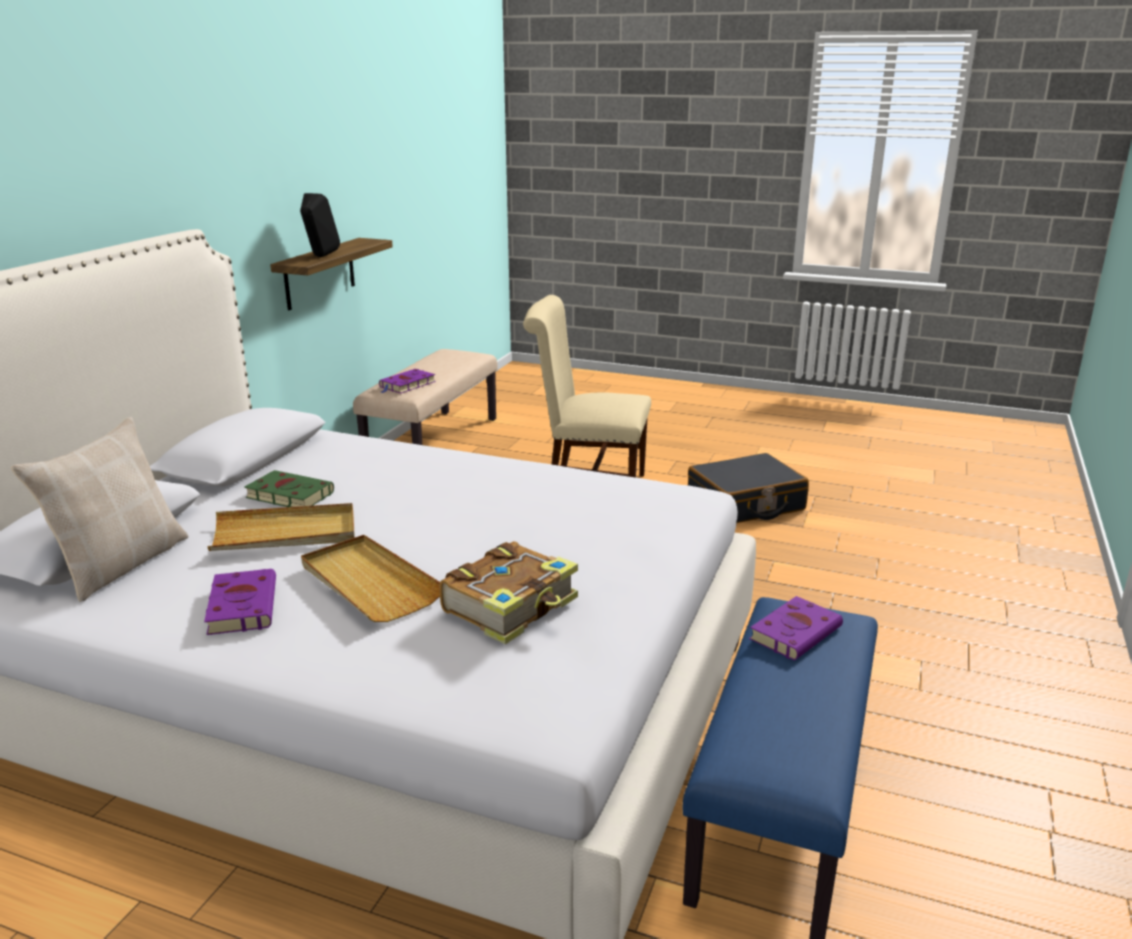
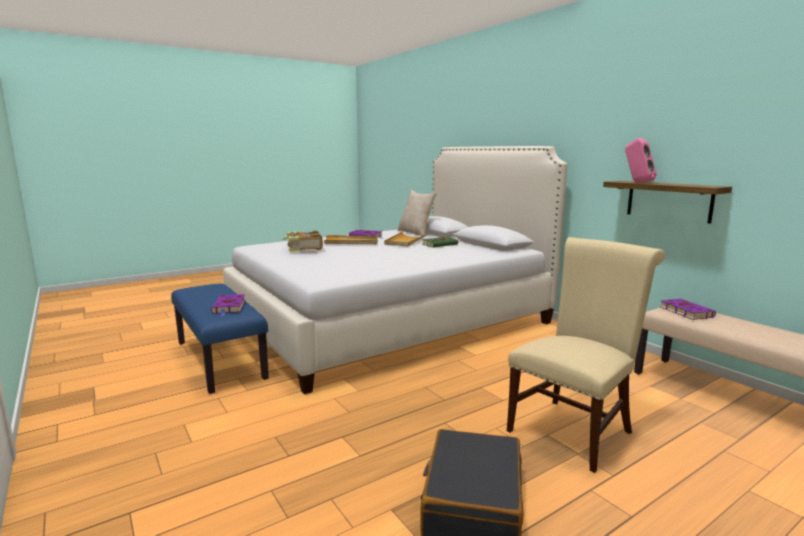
camera: 125 degrees right, 10 degrees down
(320, 257) = (637, 182): black speaker -> pink speaker

